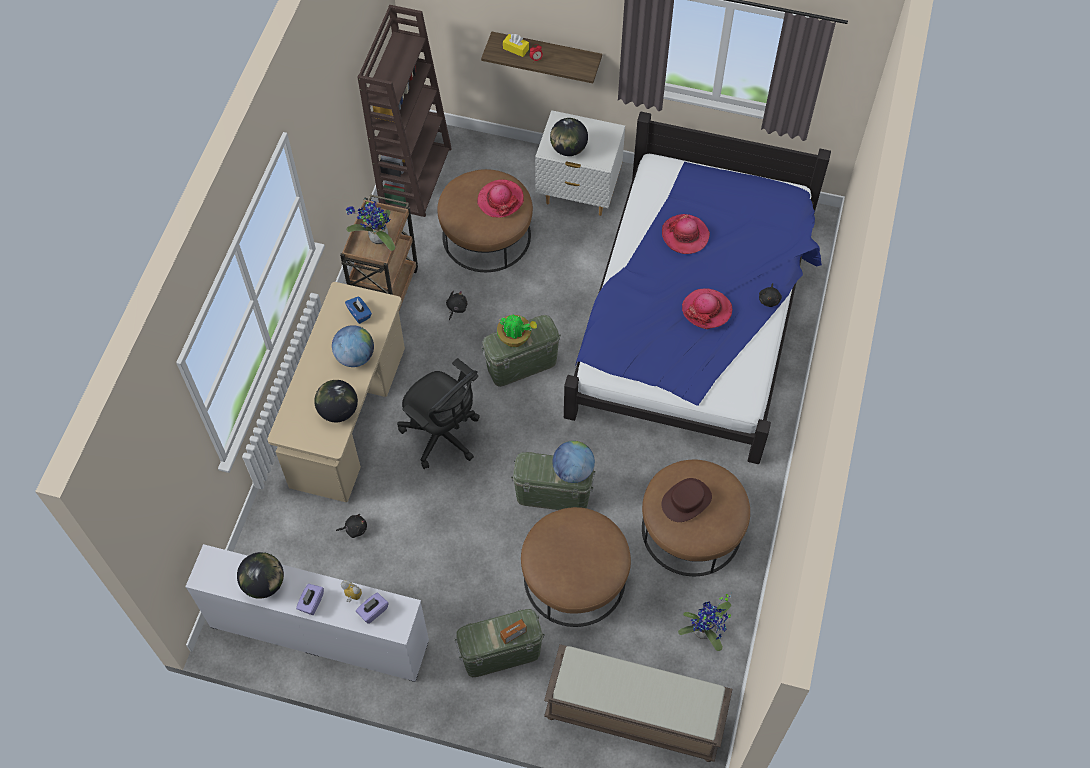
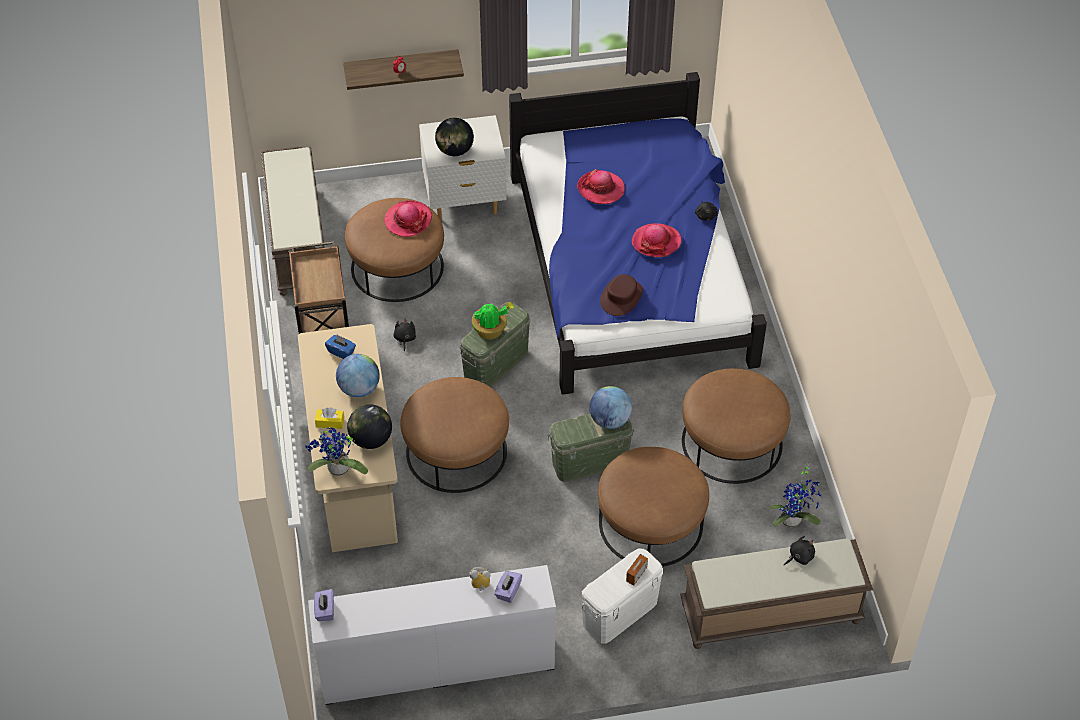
camera: 25 degrees left, 10 degrees down
(264, 583) = (389, 610): globe -> none
(311, 603) = (445, 607): purple tissue box -> purple tissue box (325, 611)
(354, 529) = (418, 563): black plush toy -> black plush toy (799, 557)
(376, 239) = (320, 283): potted plant -> potted plant (337, 470)
(415, 176) = (297, 240): brown bookcase -> brown bench
(443, 436) = (456, 451): black office chair -> brown ottoman
(500, 653) = (620, 613): green storage box -> white storage box
(516, 49) = (375, 69): yellow tissue box -> yellow tissue box (330, 422)
(686, 501) = (727, 405): brown hat -> brown hat (621, 297)

